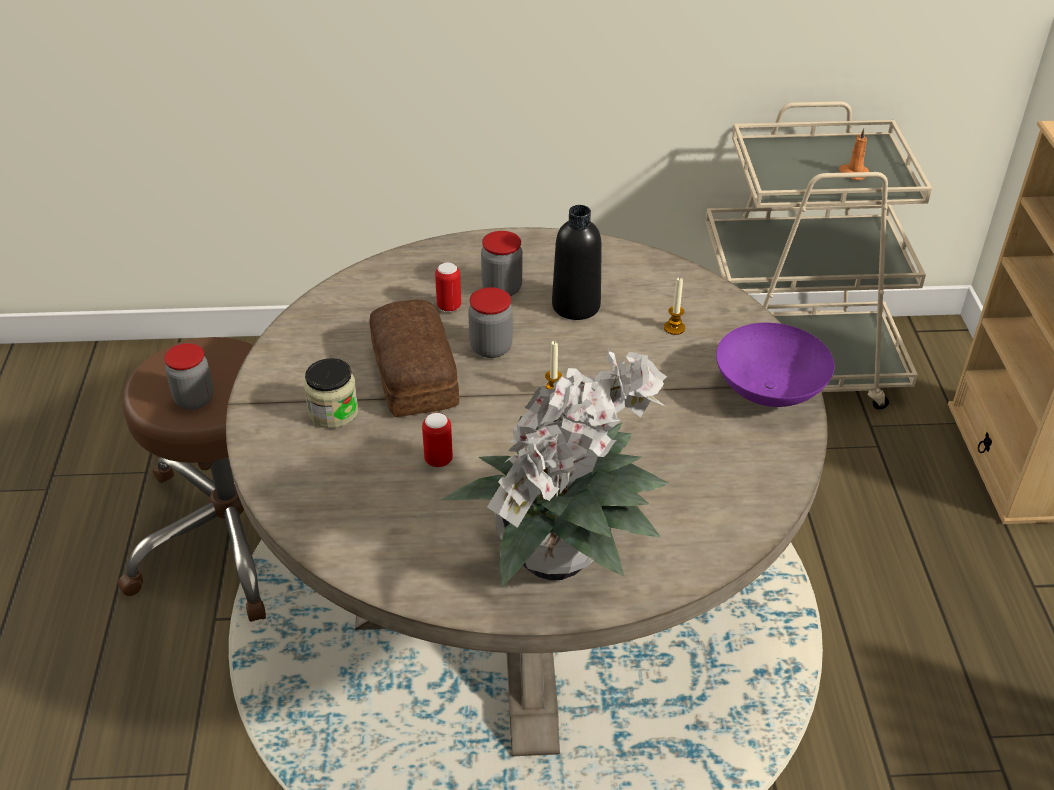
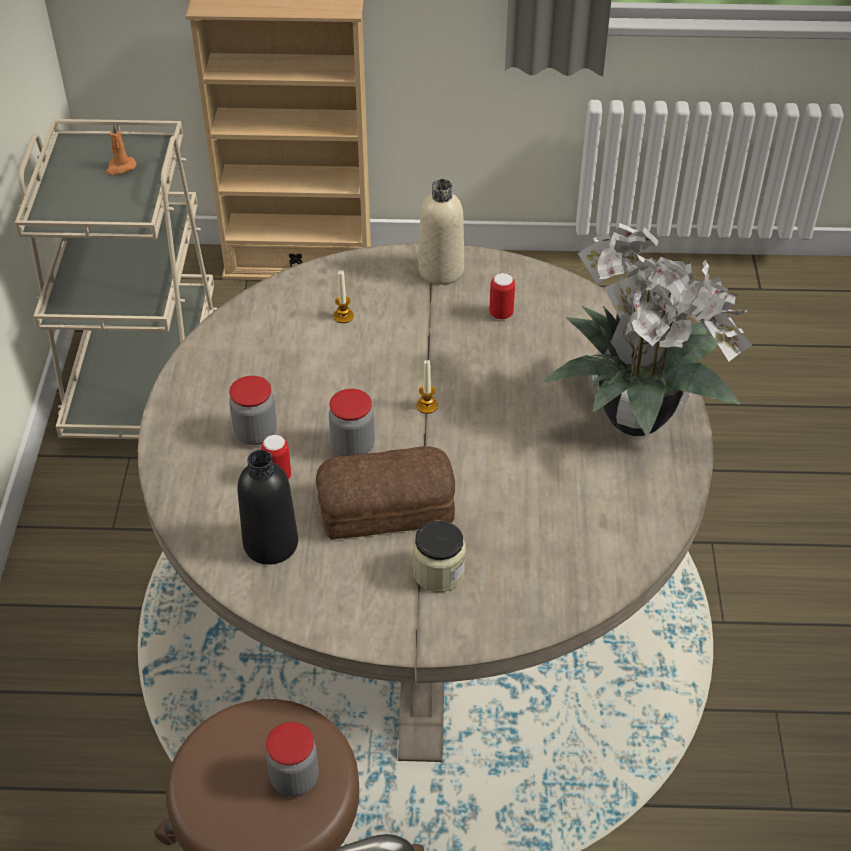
camera: 85 degrees left, 5 degrees up
(438, 460) = (513, 490): can -> can (501, 314)
(576, 306) = (296, 379): black bottle -> black bottle (270, 544)
(770, 393) = (441, 270): purple bowl -> beige bottle

